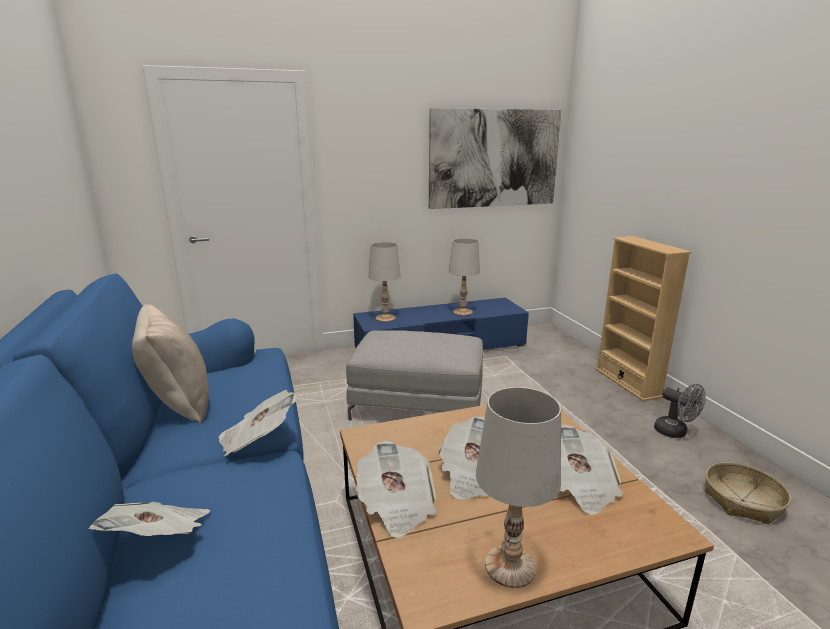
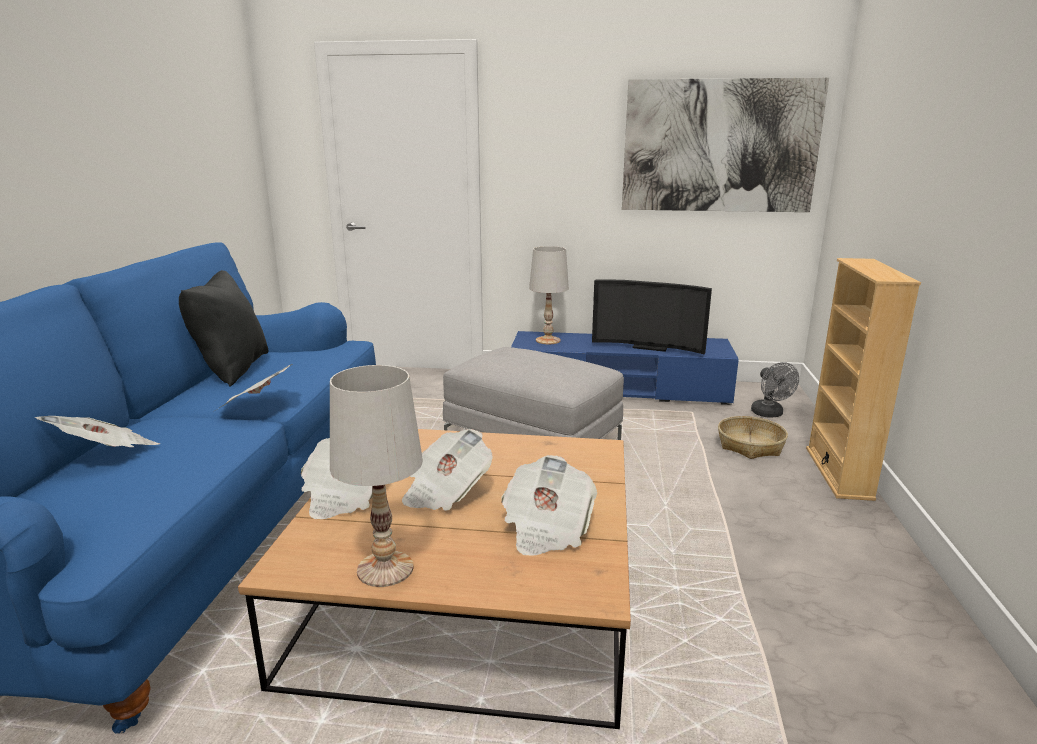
camera: 25 degrees right, 0 degrees up
(178, 403) = (232, 369): beige pillow -> black pillow
(463, 312) = (649, 347): white table lamp -> television
(675, 432) = (845, 543): grey fan -> grey fan (770, 414)
(742, 501) = (857, 641): basket -> basket (750, 446)

